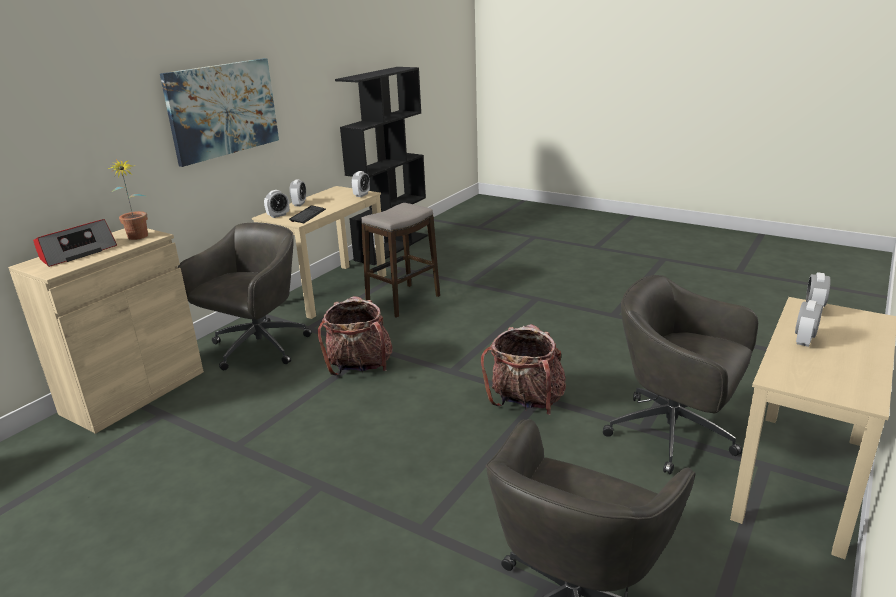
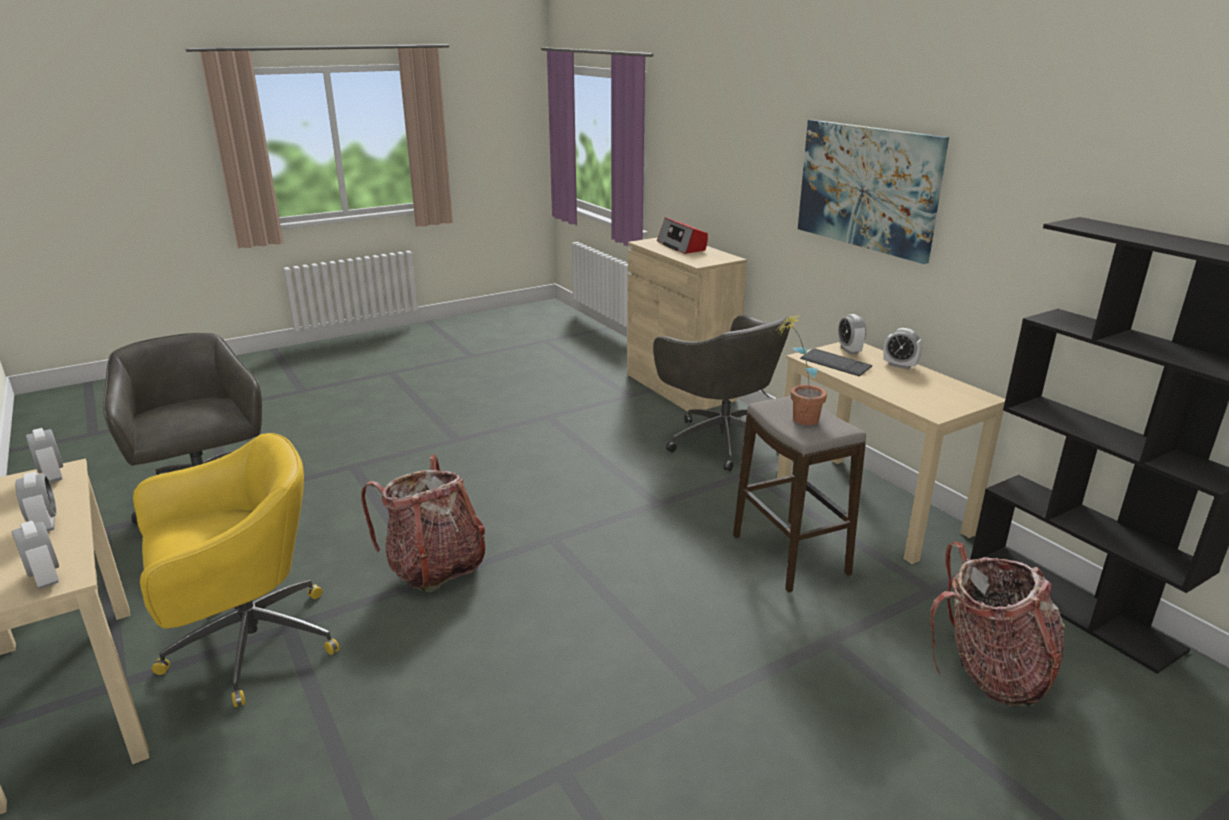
camera: 115 degrees right, 0 degrees up
(138, 238) = (699, 259): potted plant -> potted plant (797, 419)
(360, 367) = (621, 486): backpack -> backpack (990, 673)
(361, 195) = (928, 408): alarm clock -> alarm clock (53, 476)
(674, 434) = (247, 645): grey office chair -> yellow office chair

